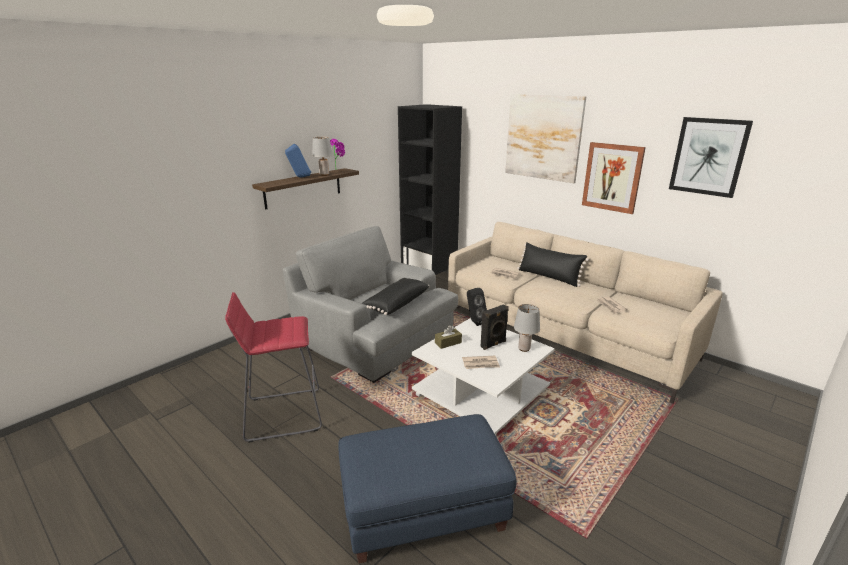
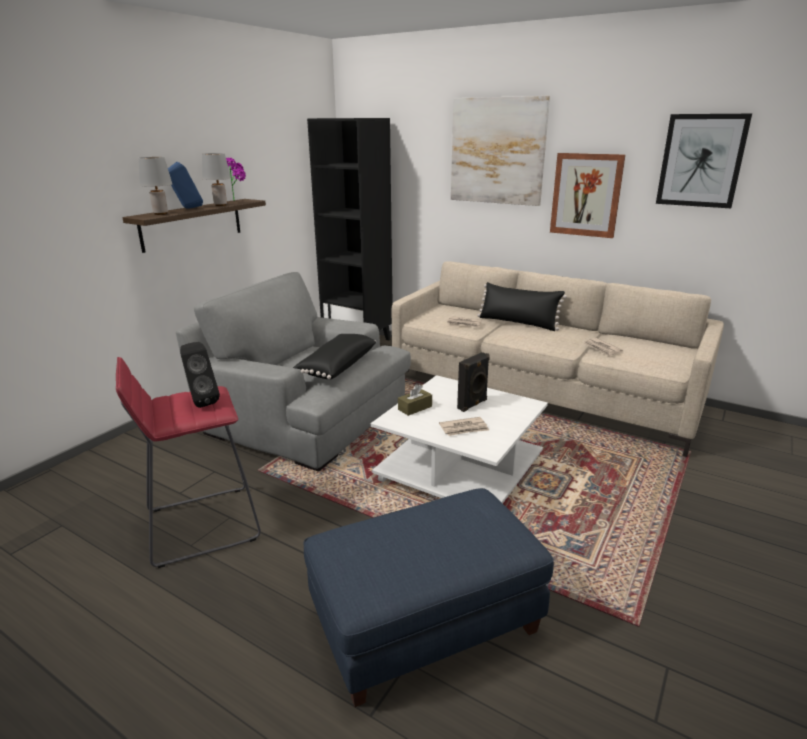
camera: 10 degrees left, 0 degrees up
(474, 322) = (440, 381): black speaker -> black speaker (200, 401)
(524, 348) = (511, 406): grey table lamp -> grey table lamp (161, 213)

